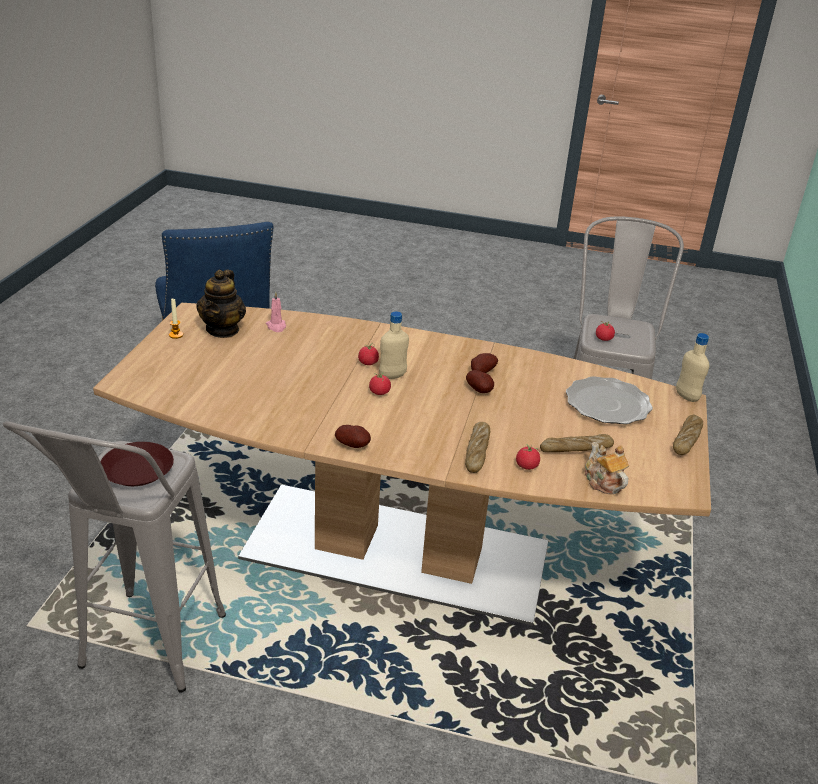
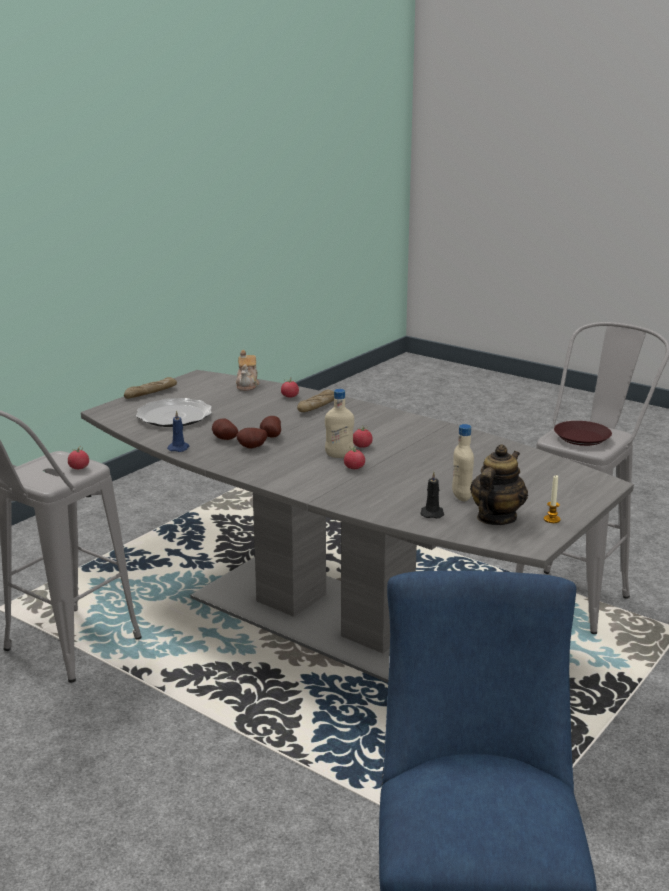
camera: 155 degrees left, 10 degrees down
(276, 326) = (432, 513): pink candle -> black candle
(354, 446) = (409, 420): potato -> potato (224, 439)
(398, 552) = (333, 619): brown dining table -> grey dining table
(545, 361) = (179, 448): none -> blue candle
(576, 449) = (242, 399): bread -> none
(686, 397) = (99, 412): beige bottle -> beige bottle (461, 496)

